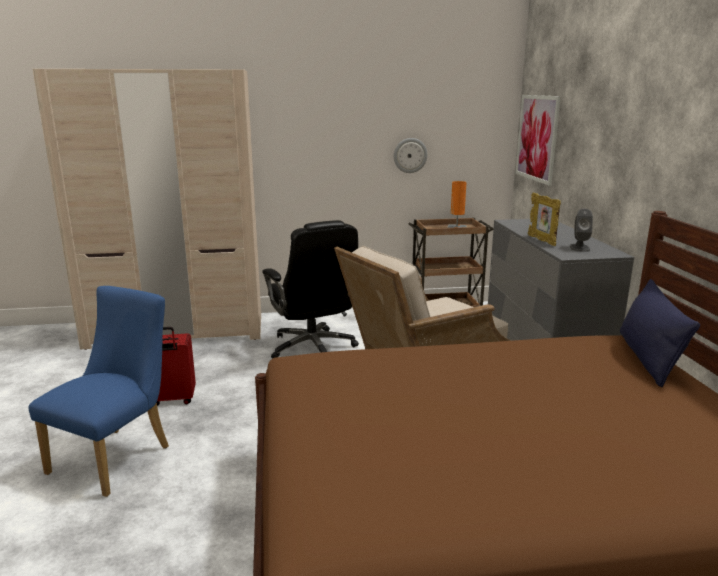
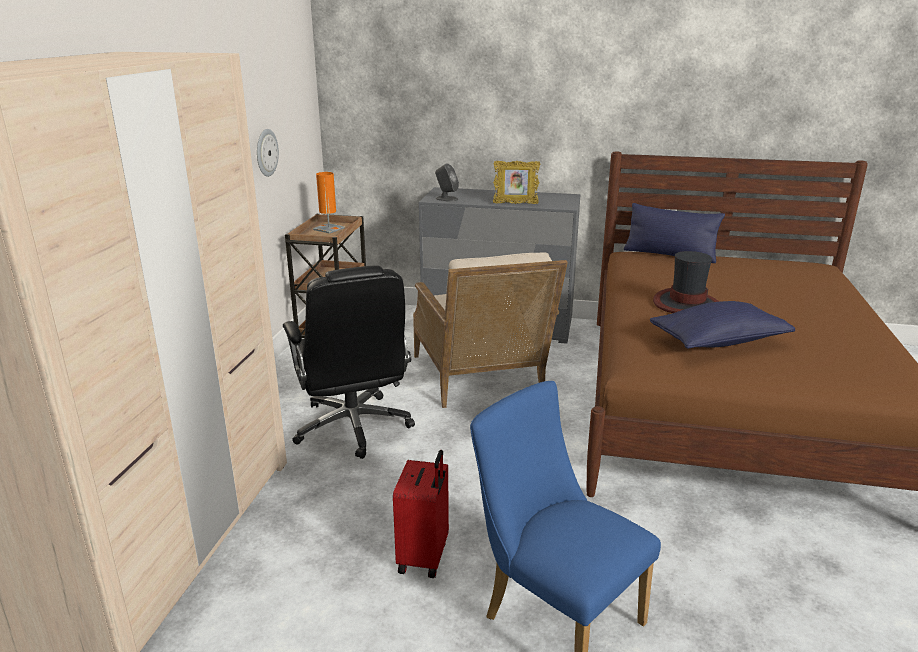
camera: 70 degrees left, 5 degrees up
(313, 348) = (353, 427): black office chair -> black office chair turned 75 degrees clockwise
(369, 391) = (718, 341): none -> blue pillow
(465, 370) = (686, 304): none -> hat
(537, 138) = (373, 108): picture -> none
(579, 248) = (546, 199): grey speaker -> grey speaker (446, 199)

